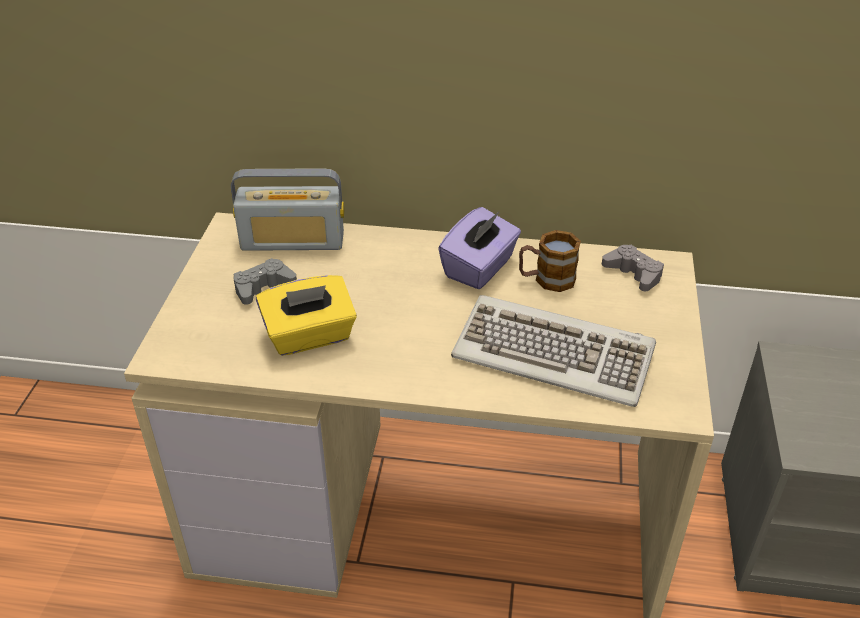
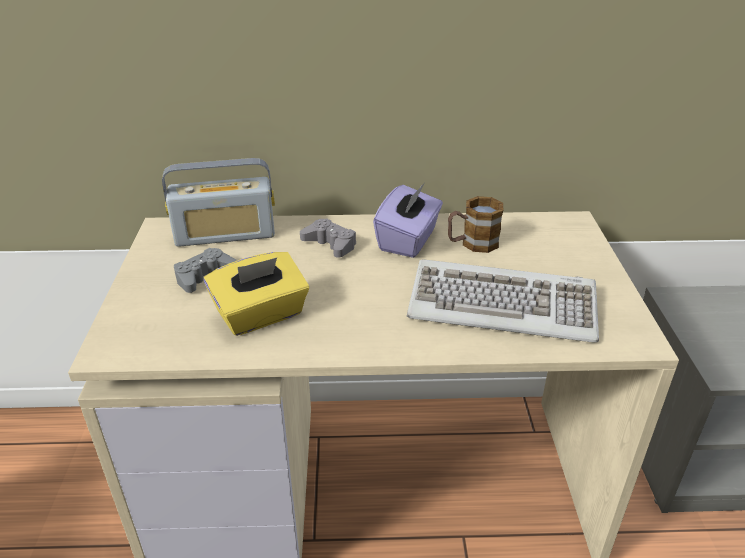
camera: 10 degrees left, 5 degrees down
(633, 273) = (547, 231): grey game controller -> grey game controller (330, 244)

